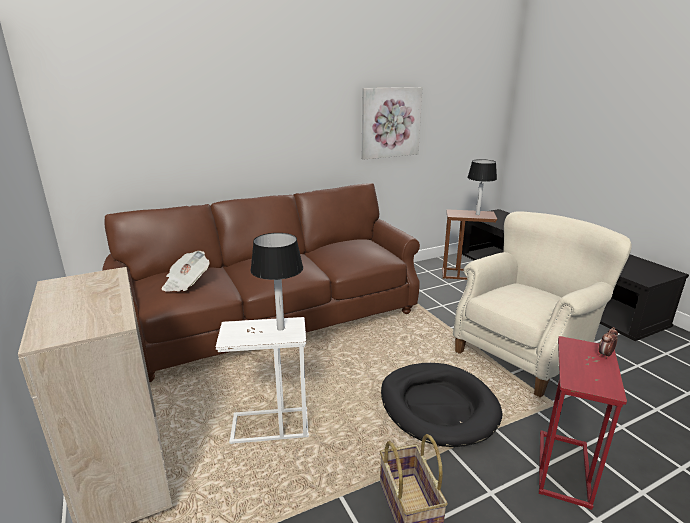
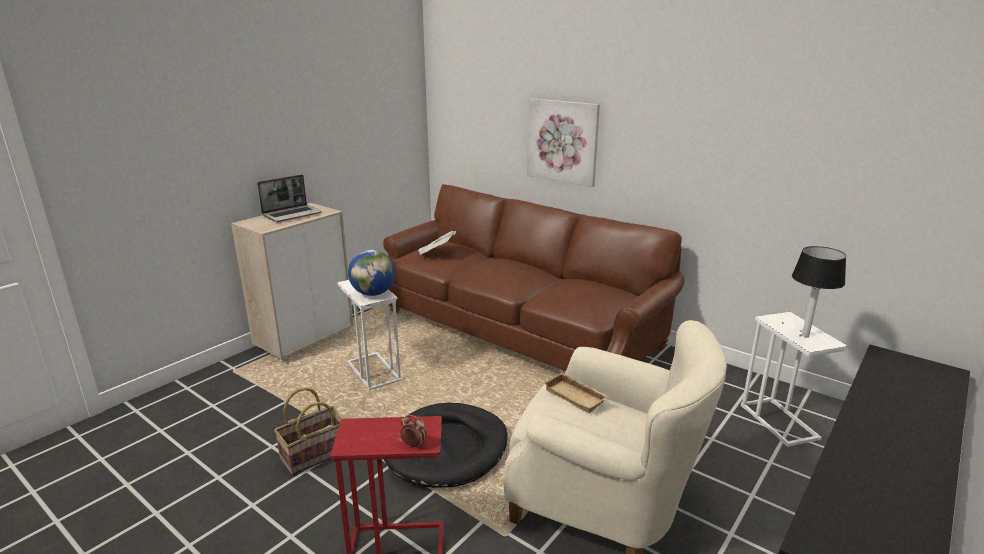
camera: 65 degrees right, 0 degrees up
(76, 298) = (292, 214): none -> laptop
(280, 328) = (373, 293): table lamp -> globe
(390, 122) = (739, 161): picture -> picture (563, 141)
(463, 275) = (778, 421): brown side table -> white side table
(503, 292) = (576, 396): none -> beige tray

